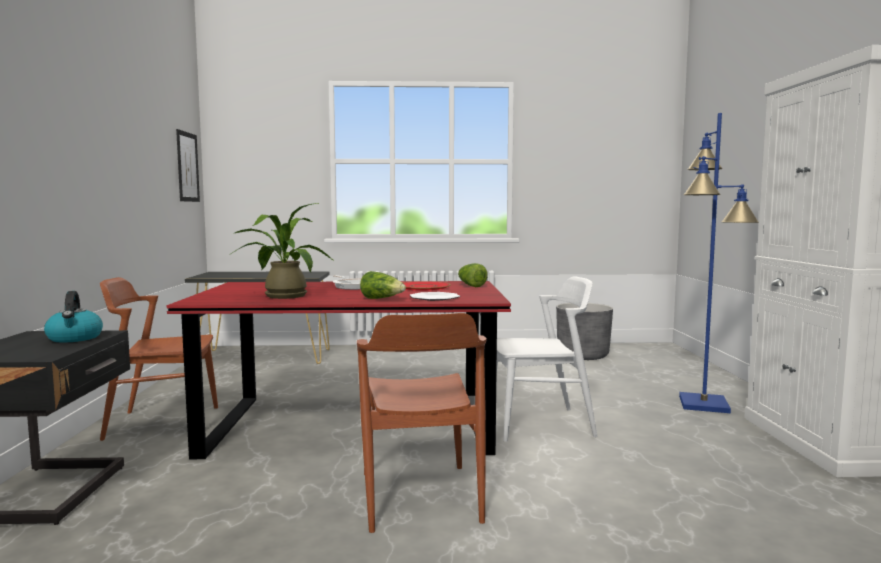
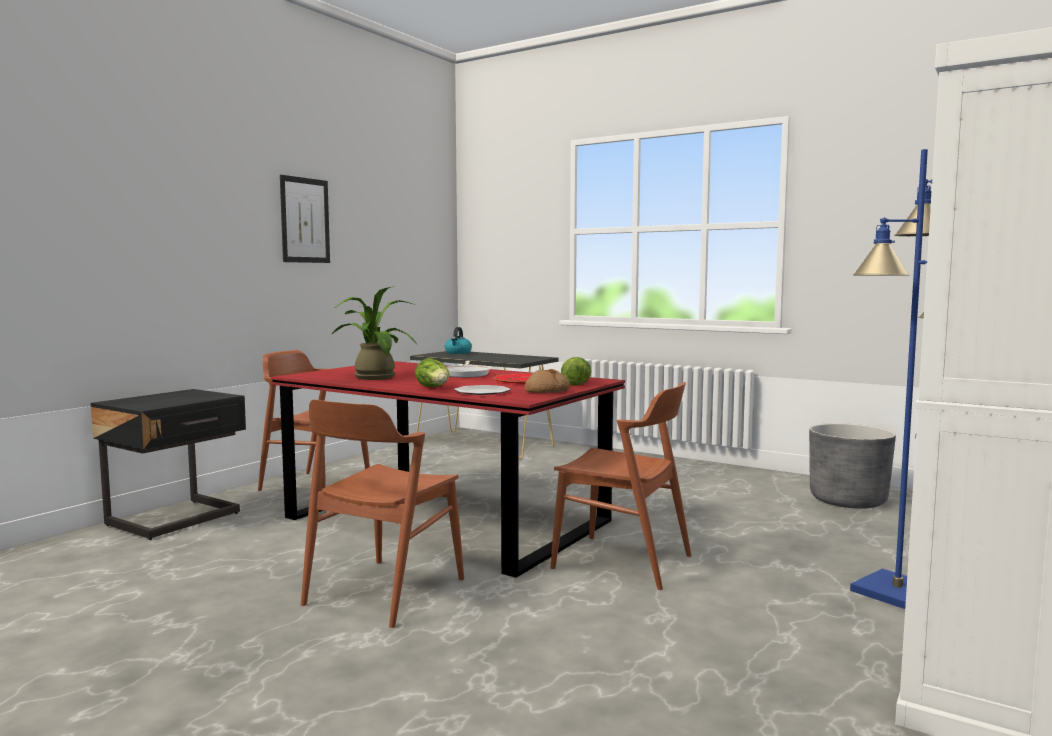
camera: 35 degrees right, 0 degrees up
(75, 338) = (198, 397): kettle -> kettle (458, 352)
(187, 167) = (429, 243): picture -> picture (305, 220)
(477, 293) = (547, 391): none -> bread
(539, 424) = (623, 561): white chair -> brown chair

